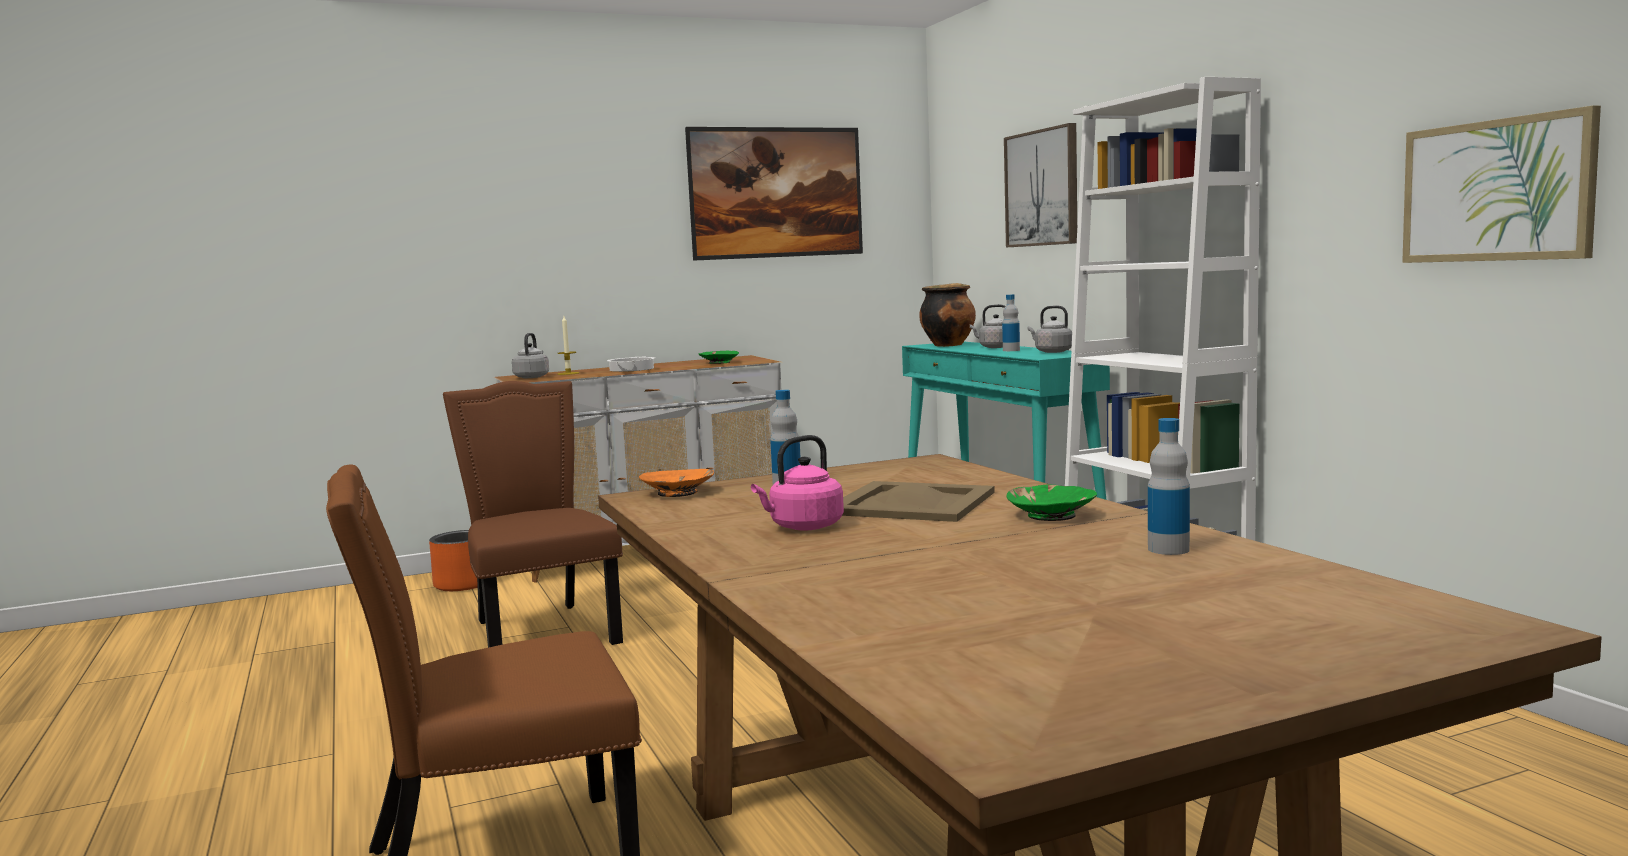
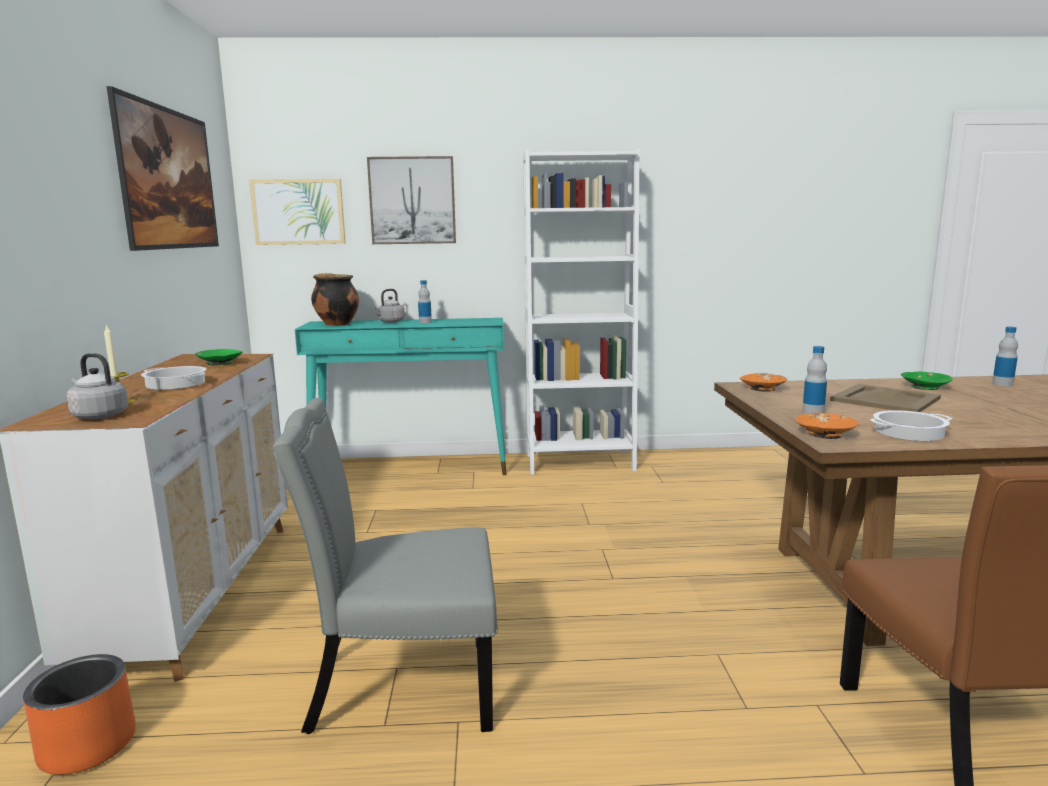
camera: 70 degrees left, 5 degrees up
(542, 634) = (407, 687): brown chair -> grey chair
(707, 513) = (909, 432): none -> cooking pot
(803, 527) = (956, 419): pink kettle -> none
(919, 466) = (763, 388): none -> orange bowl
(1051, 352) = (460, 320): grey kettle -> none
(1496, 190) = (759, 226): picture -> picture (299, 212)

